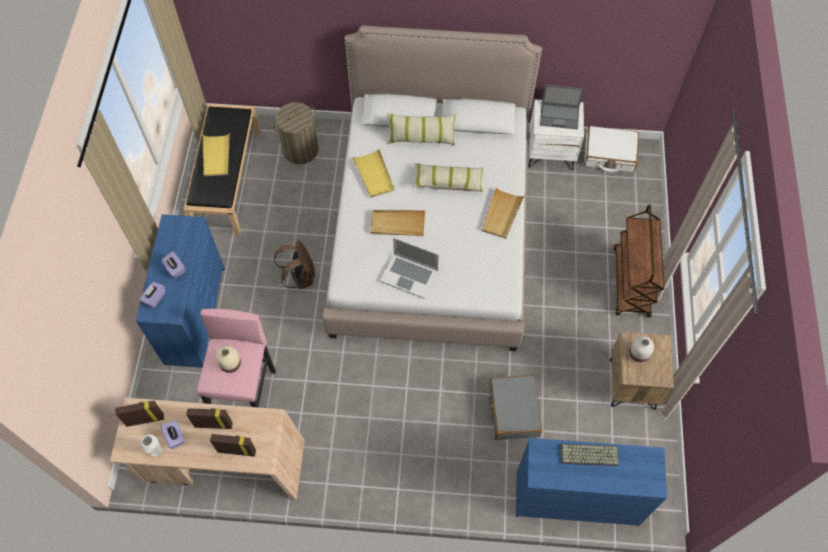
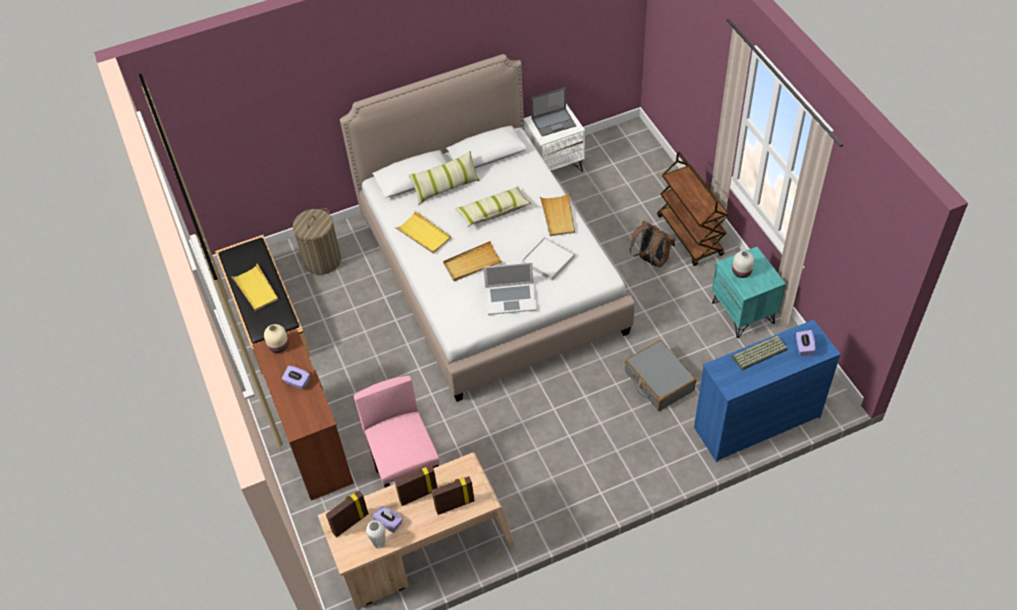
camera: 25 degrees left, 10 degrees down
(154, 298) = (294, 415): purple tissue box -> purple tissue box (803, 347)
(196, 315) = (314, 444): blue dresser -> brown dresser
(230, 363) = (400, 439): beige vase -> beige vase (278, 346)
(300, 277) = (394, 366): brown backpack -> brown backpack (651, 260)
(466, 254) = (548, 260): none -> white tray
(609, 155) = (605, 146): white suitcase -> none
(632, 384) = (743, 313): brown nightstand -> turquoise nightstand

